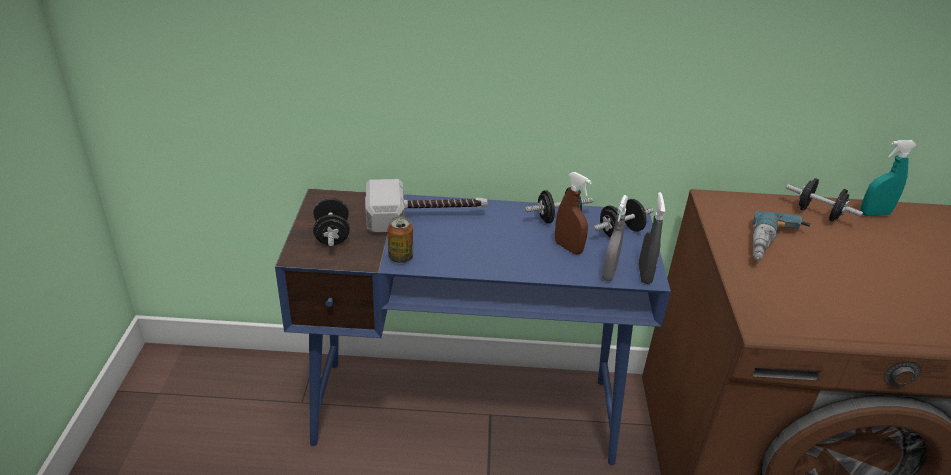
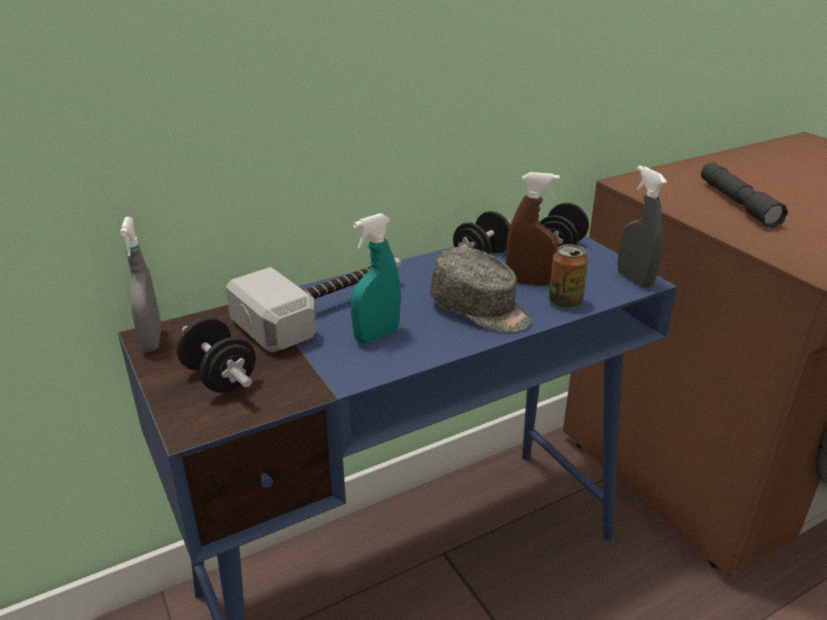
camera: 30 degrees left, 5 degrees down
(400, 257) = (348, 367): can -> can (565, 302)
(514, 253) = (480, 310): none -> grey cap
(609, 273) = (600, 291): grey spray bottle -> grey spray bottle (152, 341)
(776, 247) = (737, 203): power drill -> grey flashlight
(818, 214) = (726, 167): black dumbbell -> none
(874, 214) = (763, 154): turquoise spray bottle -> turquoise spray bottle (377, 335)

